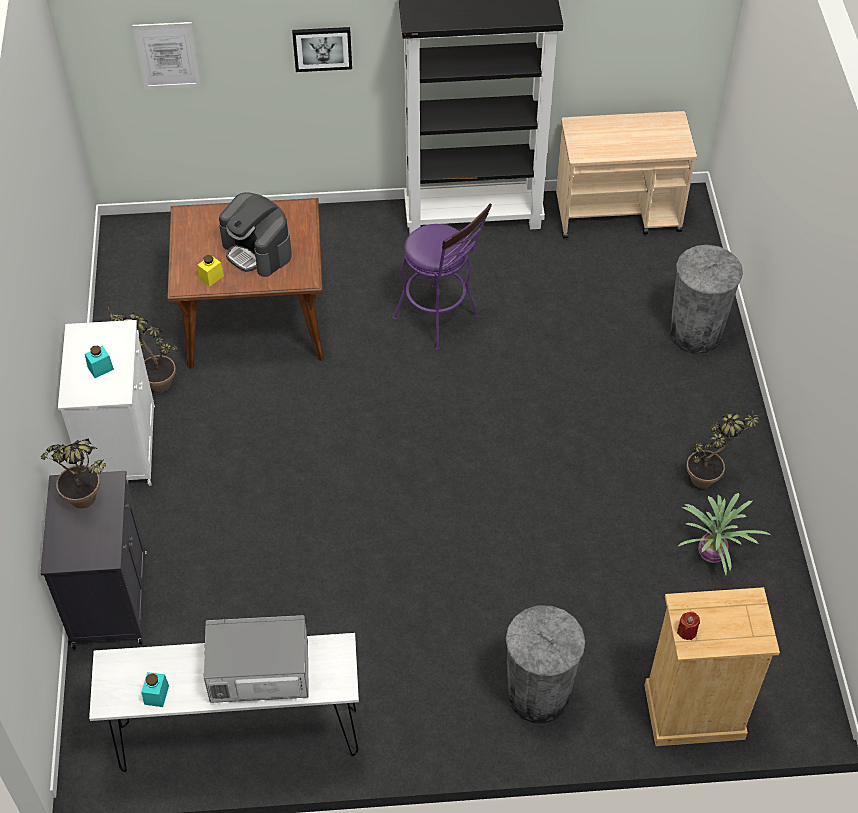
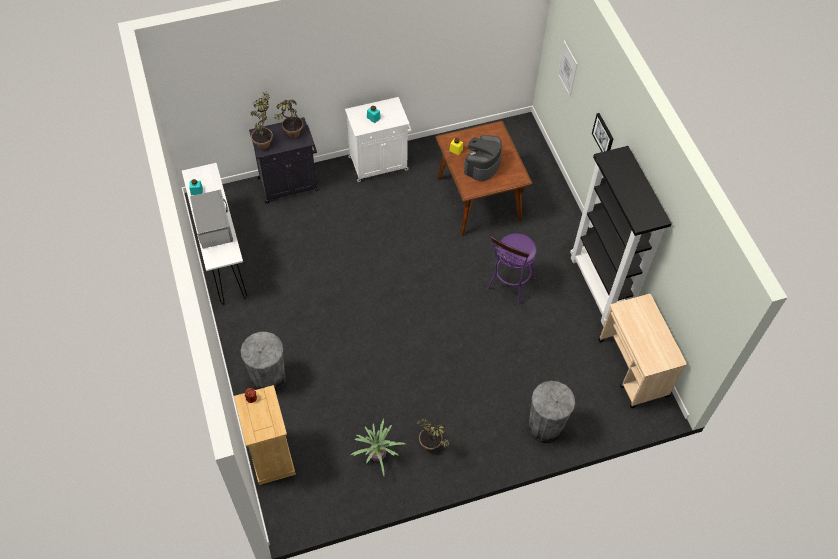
camera: 75 degrees right, 5 degrees up
(153, 380) = (424, 165): potted plant -> potted plant (265, 141)

